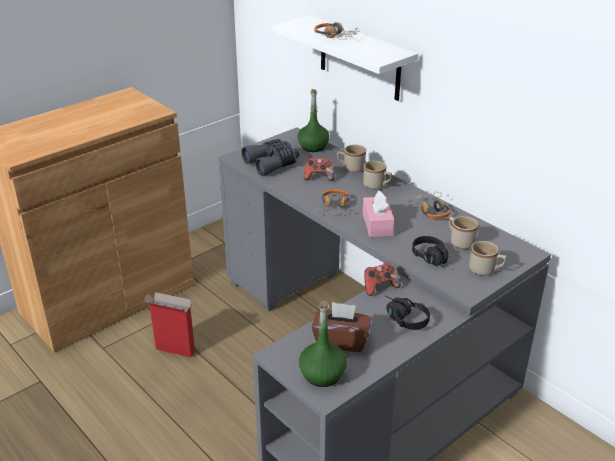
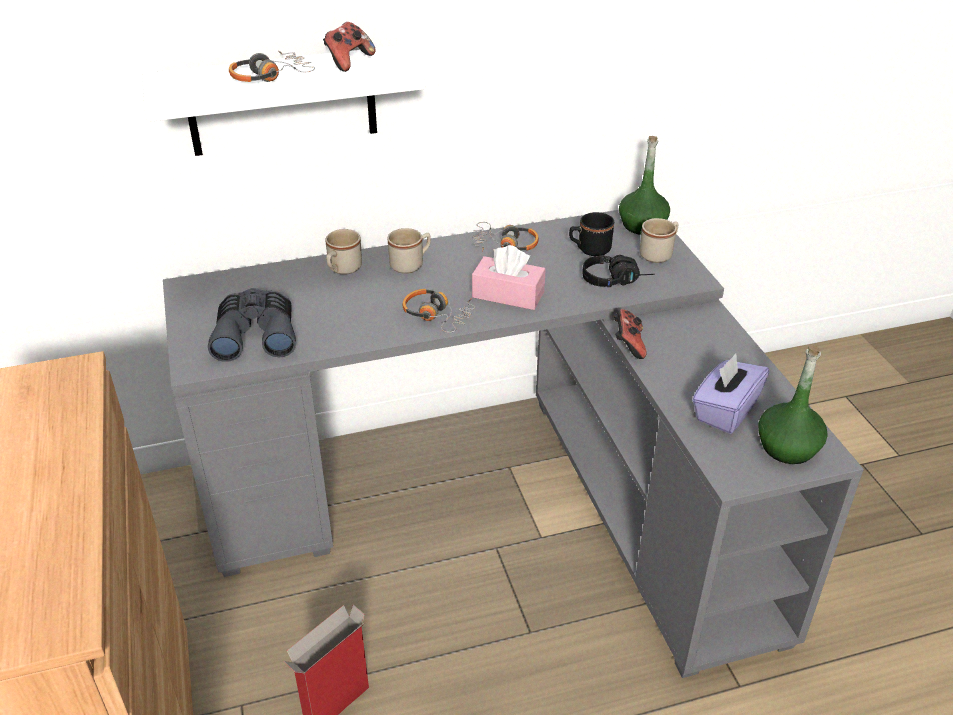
camera: 65 degrees left, 5 degrees up
(313, 147) = (245, 282): green bottle -> green bottle (642, 225)
(319, 177) = (342, 304): game controller -> game controller (348, 61)
(341, 341) = (725, 411): brown tissue box -> purple tissue box
(402, 318) = (700, 348): black headphones -> none
(459, 241) = (589, 249): beige mug -> black mug

